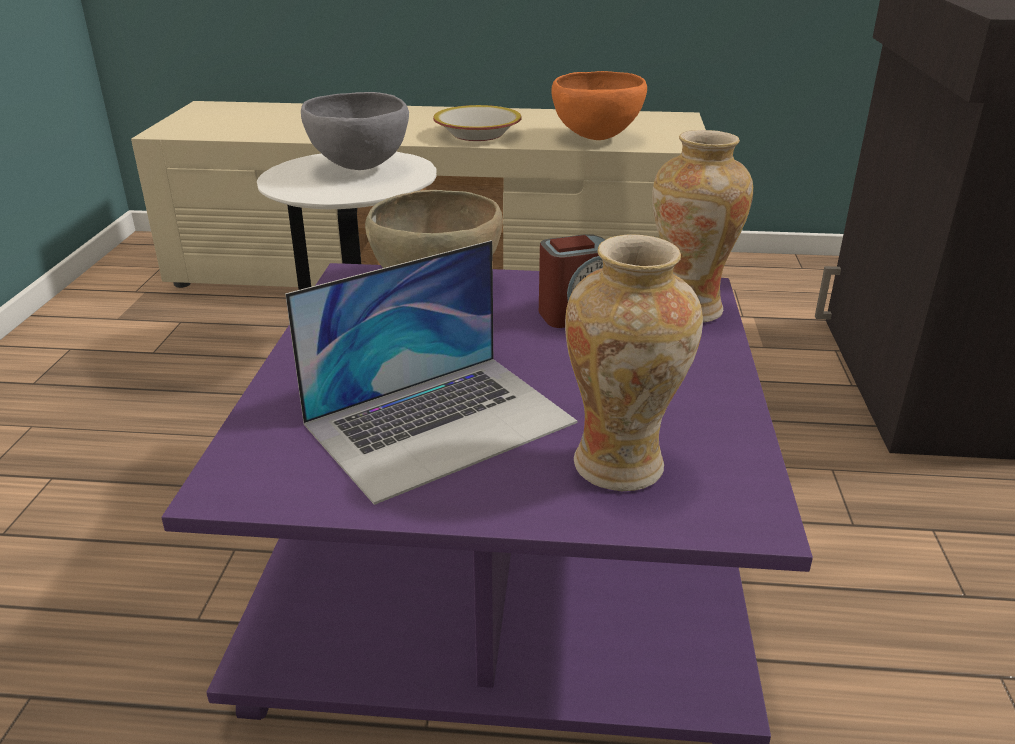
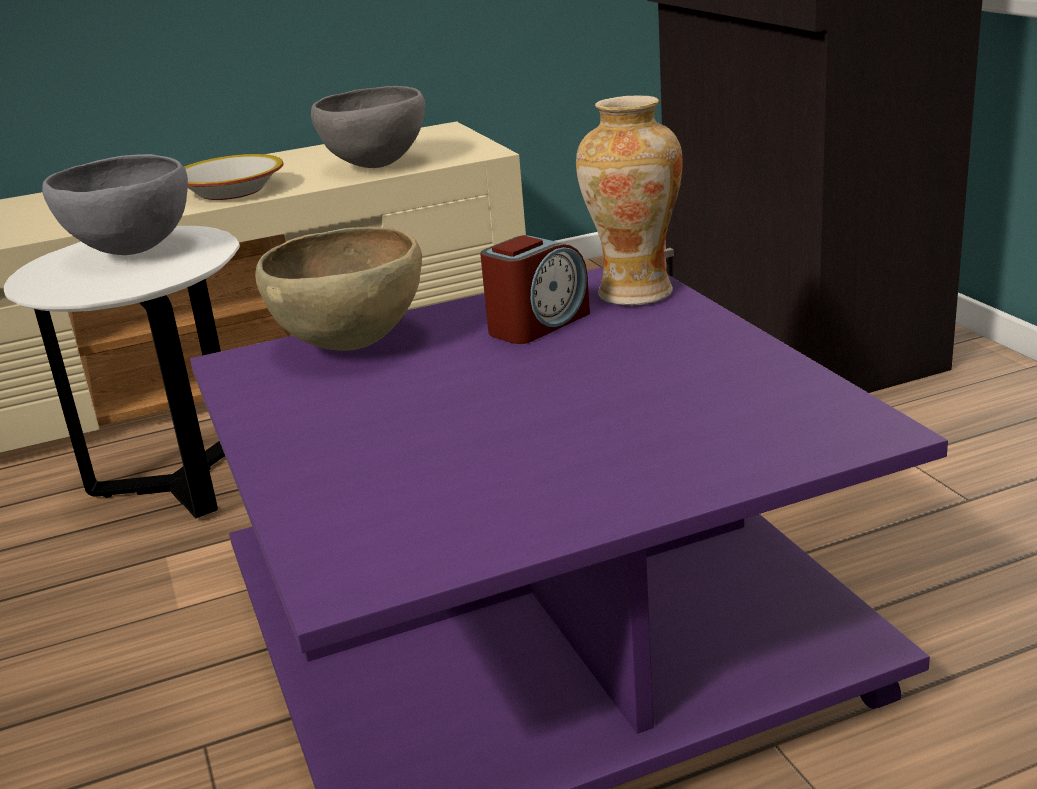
camera: 25 degrees left, 5 degrees down
(441, 422) = (505, 454): laptop -> none
(596, 138) = (376, 166): orange bowl -> grey bowl
(621, 466) = (720, 430): vase -> none

